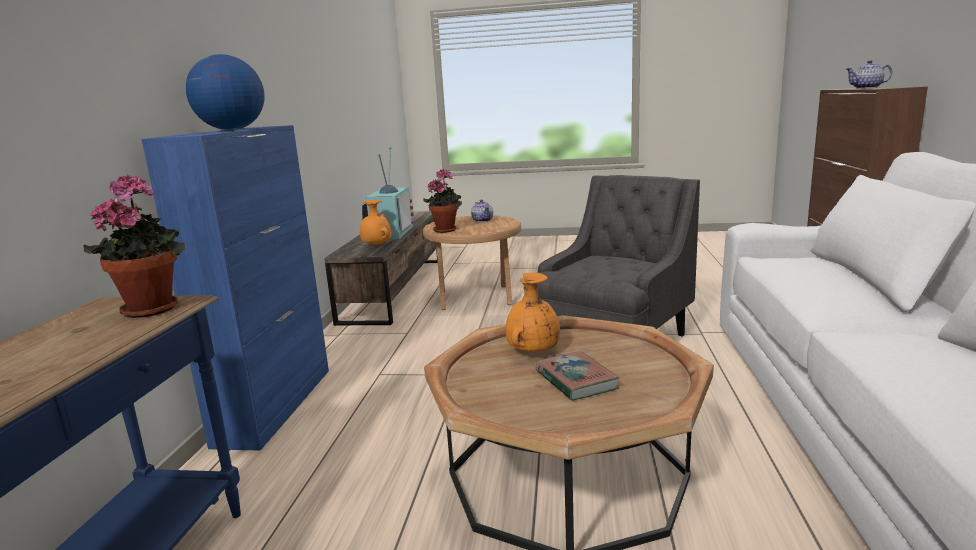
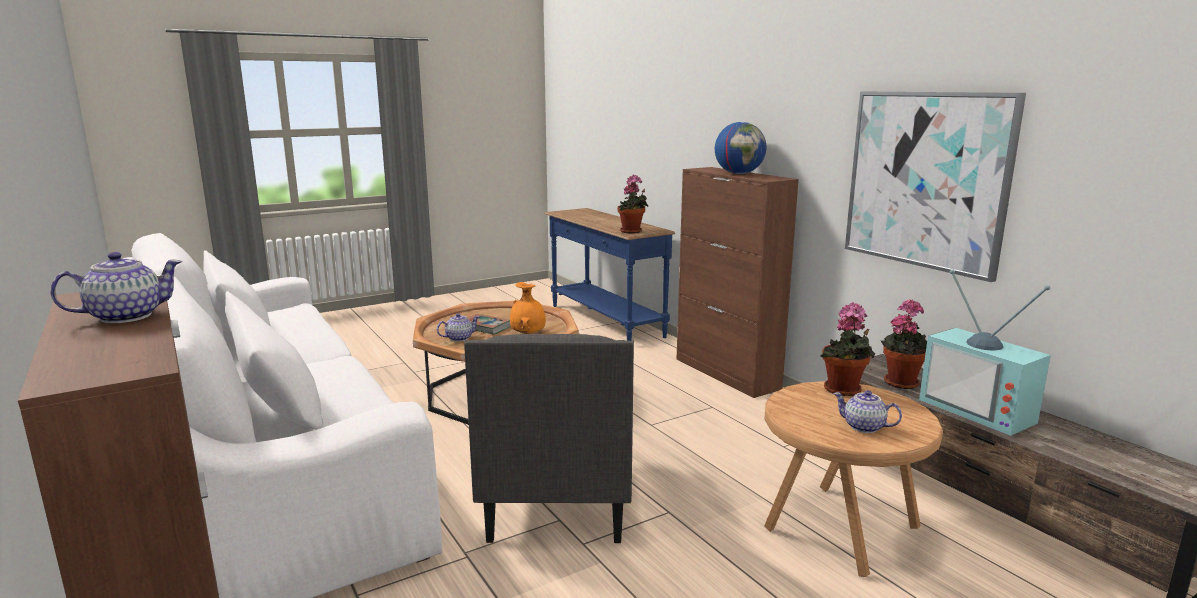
camera: 140 degrees right, 0 degrees up
(276, 405) = (726, 374): blue cabinet -> brown cabinet
(304, 108) = (926, 180): none -> picture
(376, 245) = (901, 382): orange vase -> potted plant
(635, 367) = (459, 338): none -> teapot

